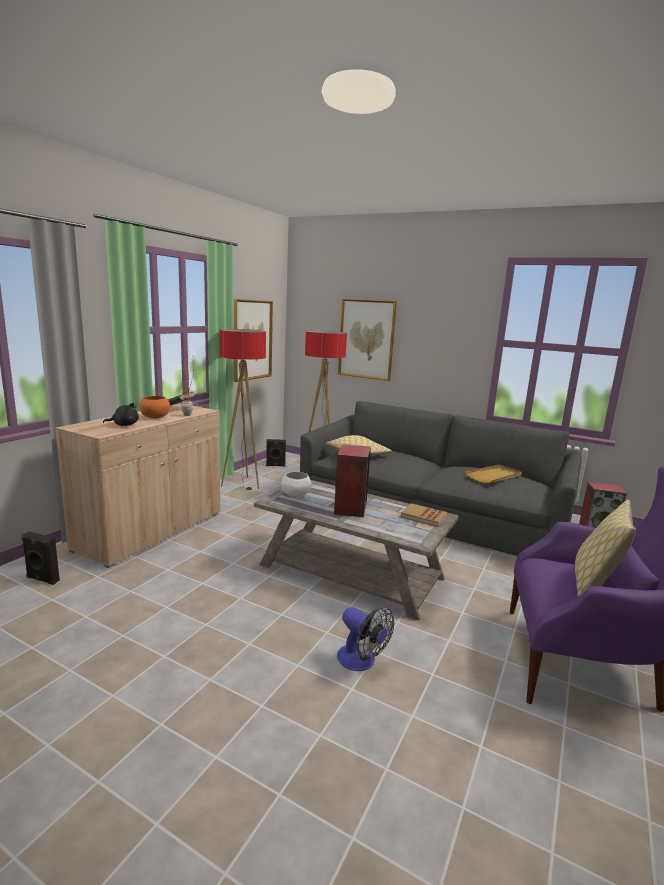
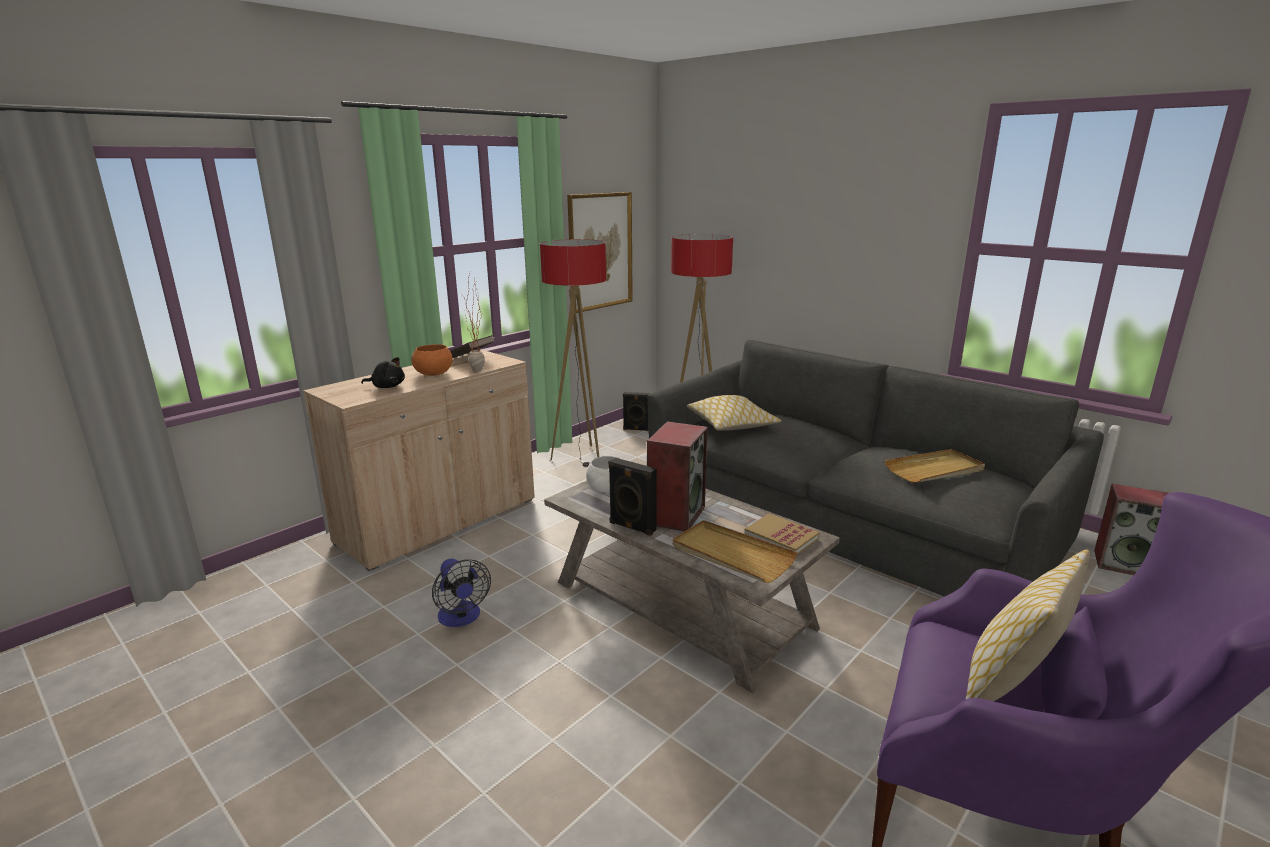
camera: 15 degrees right, 5 degrees up
(42, 579) = (290, 581): black speaker -> black speaker (631, 527)
(361, 661) = (642, 747): fan -> fan (461, 618)
(366, 339) = (767, 244): picture -> none
(398, 528) = (731, 555): none -> beige tray

